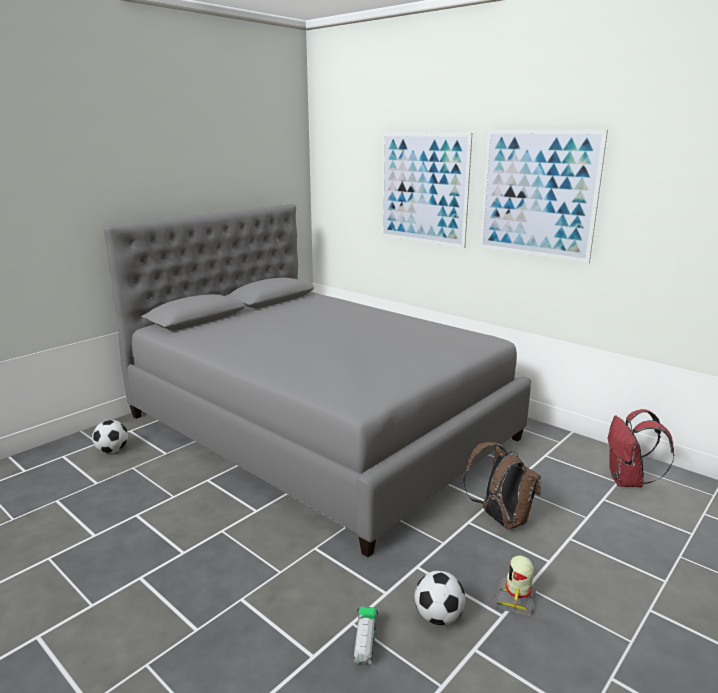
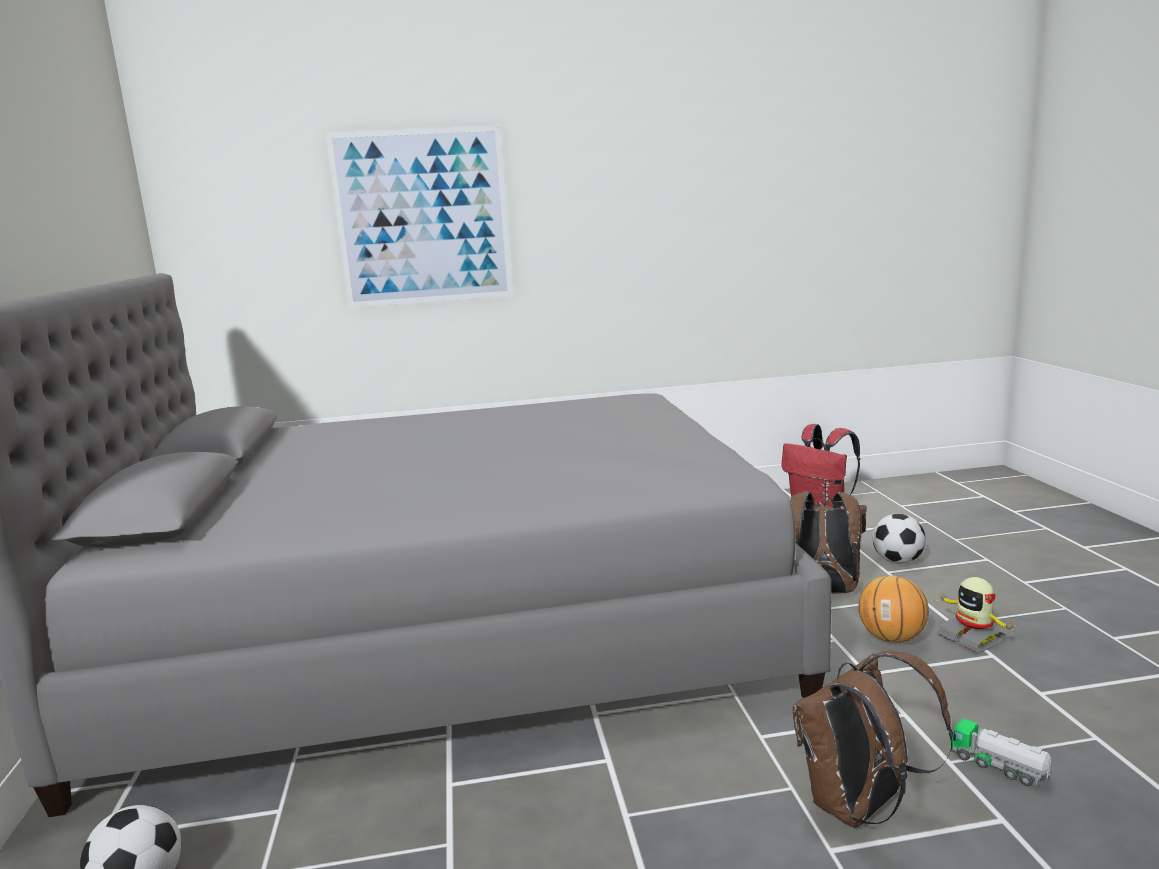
camera: 50 degrees left, 5 degrees down
(281, 599) = (859, 808): none -> brown backpack
(438, 617) = (973, 695): football -> football (897, 561)
(473, 564) = (891, 638): none -> basketball
(537, 194) = (611, 202): picture -> none

